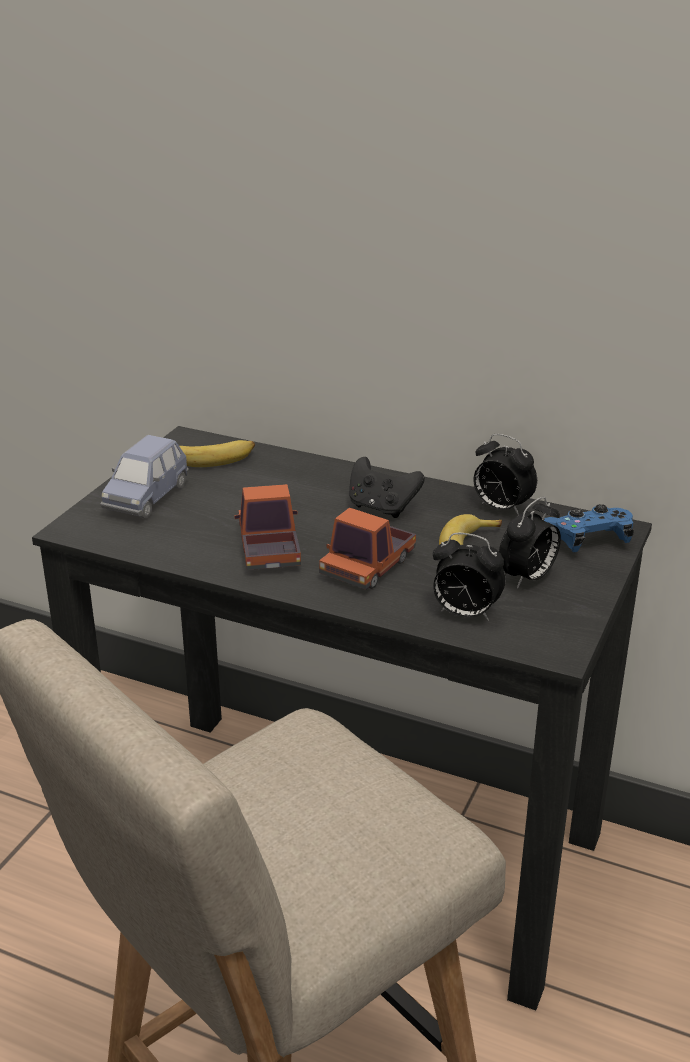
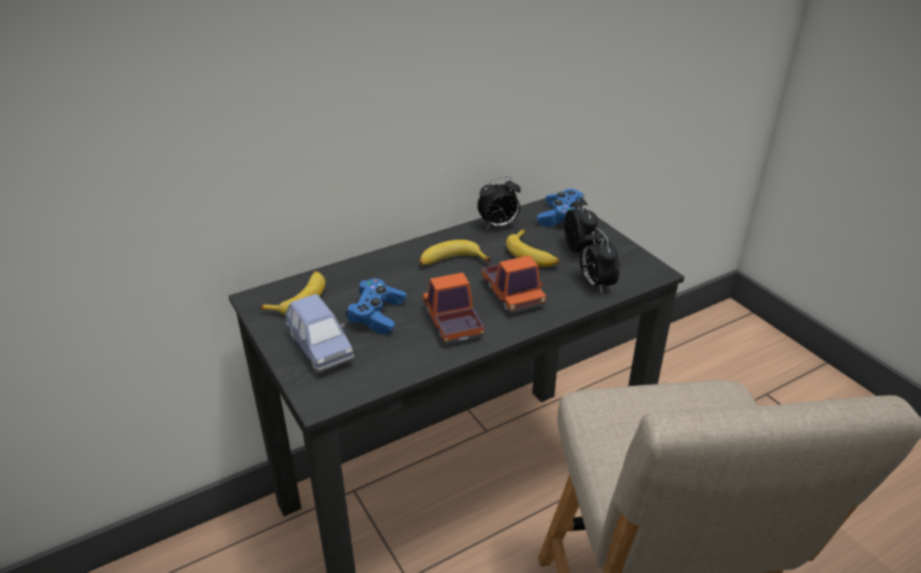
camera: 55 degrees left, 5 degrees up
(232, 505) = (377, 315): none -> blue game controller
(269, 549) = (453, 323): toy truck -> toy truck turned 45 degrees clockwise
(382, 508) = (451, 262): black game controller -> banana
(464, 614) = (595, 284): alarm clock -> alarm clock turned 105 degrees clockwise

